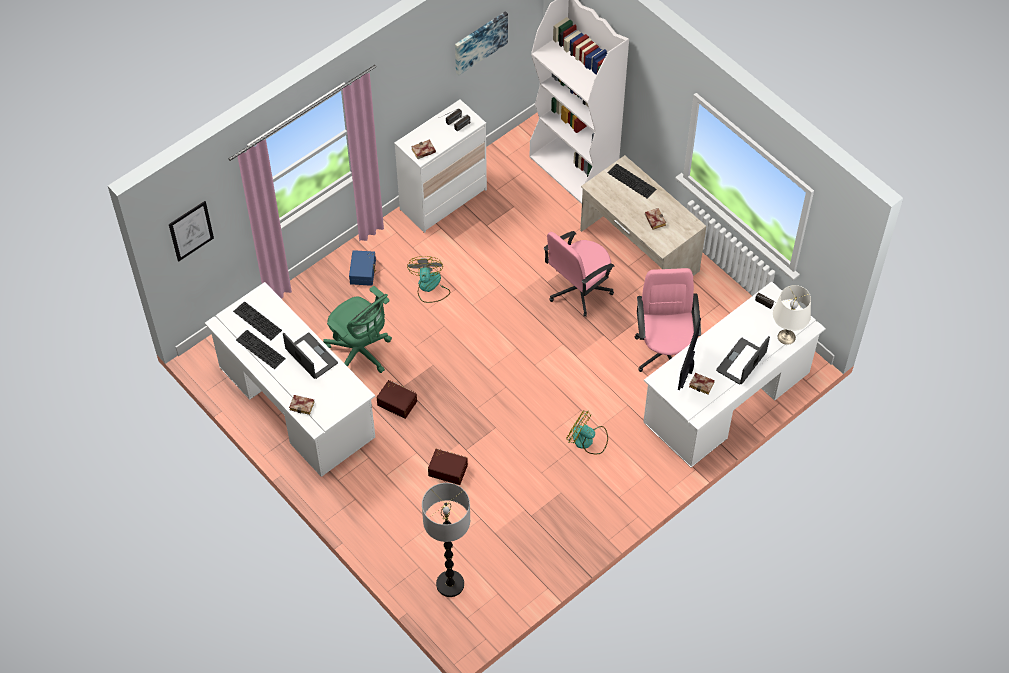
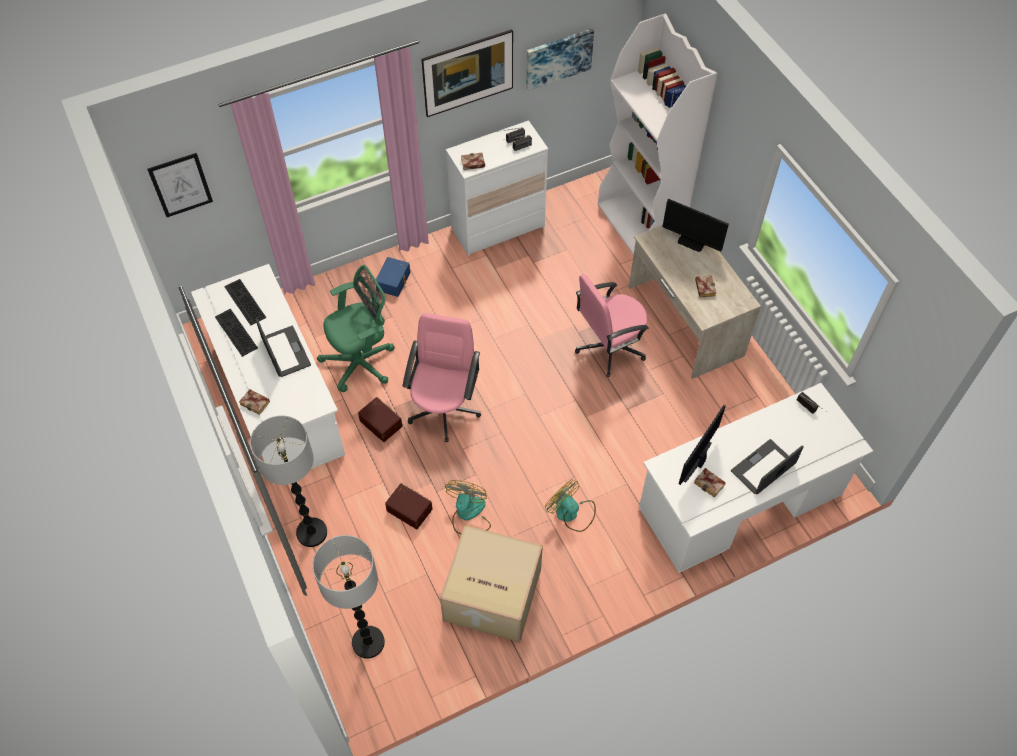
camera: 15 degrees right, 0 degrees up
(360, 353) = (362, 362): green office chair -> green office chair turned 90 degrees counterclockwise
(369, 509) = (311, 533): none -> floor lamp
(410, 86) = (468, 87): none -> picture
(429, 287) = (455, 311): fan -> fan (468, 515)
(540, 523) = (491, 595): none -> cardboard box
(632, 180) = (691, 242): keyboard -> monitor
(665, 351) = (684, 434): pink office chair -> pink office chair (444, 409)
(786, 336) = (824, 450): white table lamp -> none

